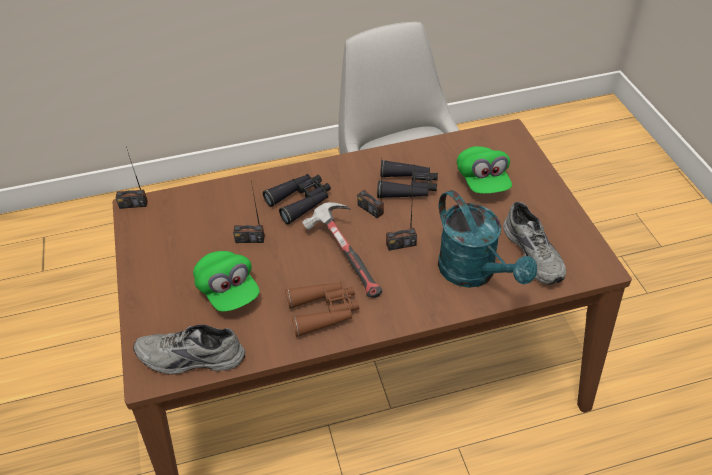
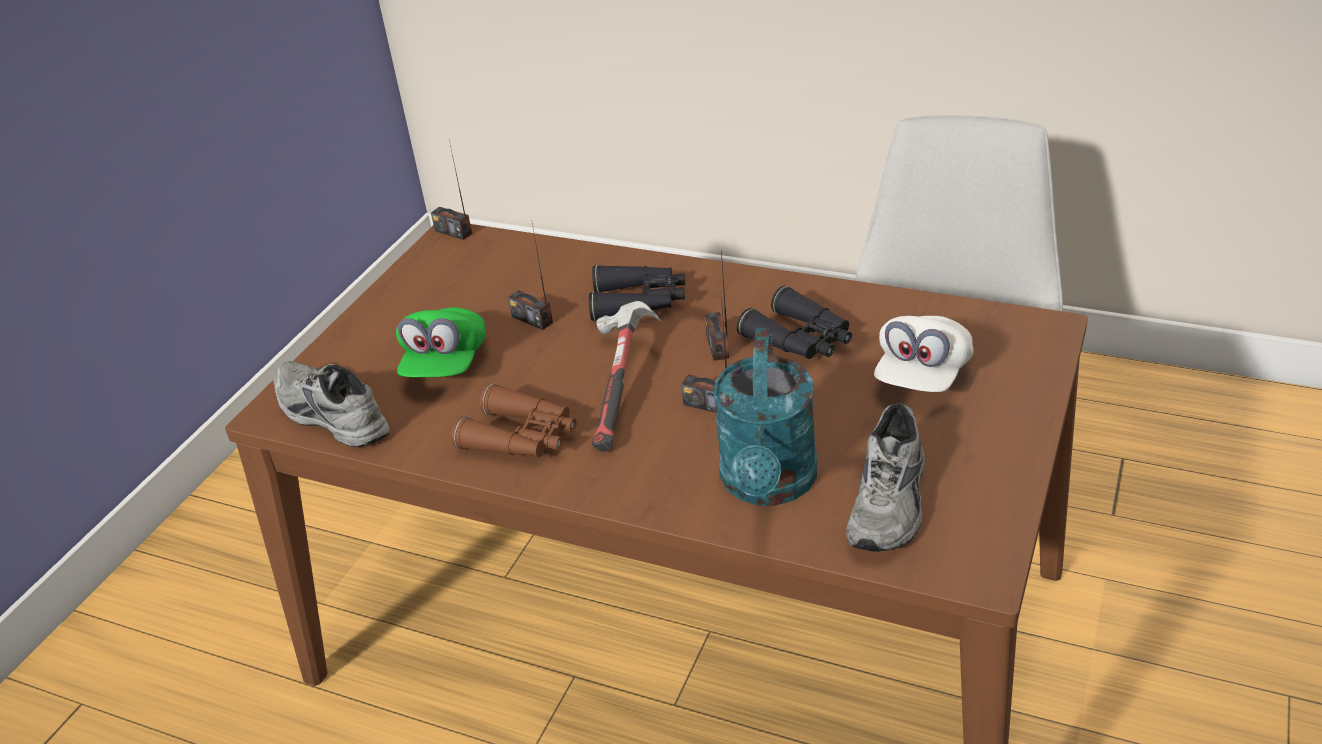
camera: 40 degrees right, 10 degrees down
(482, 181) = (922, 375): green cap -> white cap

